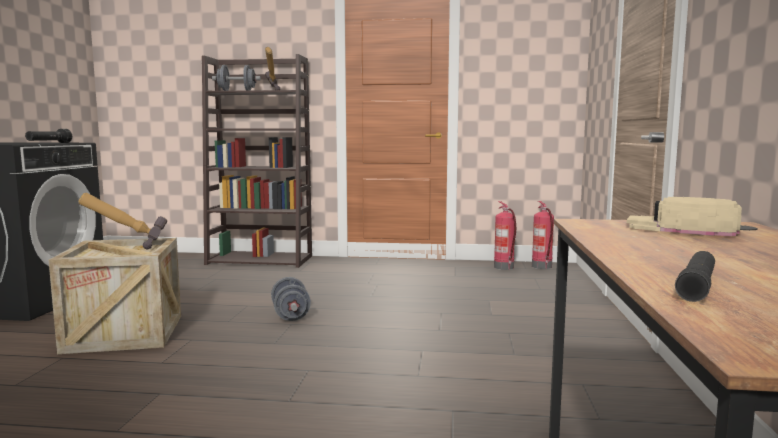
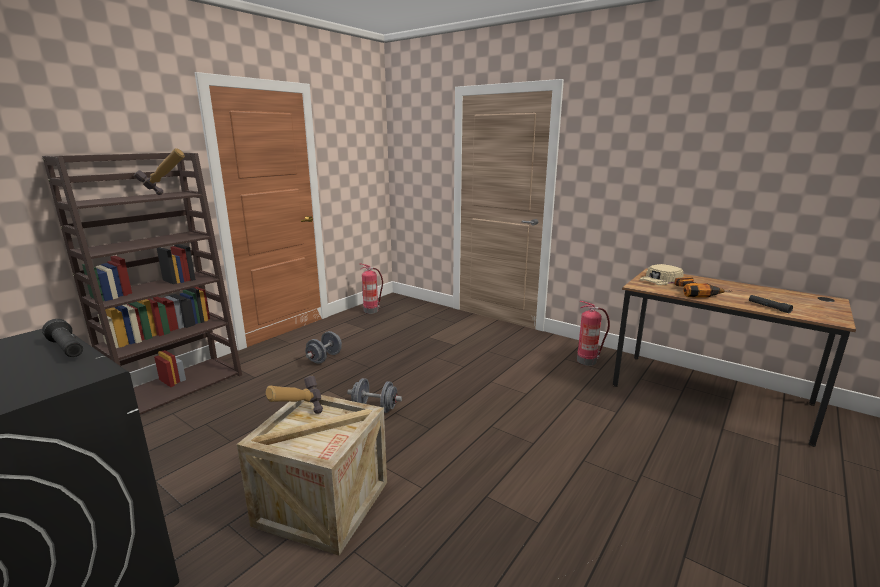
camera: 60 degrees left, 10 degrees up
(236, 91) = (110, 200): grey dumbbell -> grey dumbbell (324, 358)
(542, 267) = (387, 302): fire extinguisher -> fire extinguisher (587, 361)
(654, 244) = (697, 292): none -> power drill

